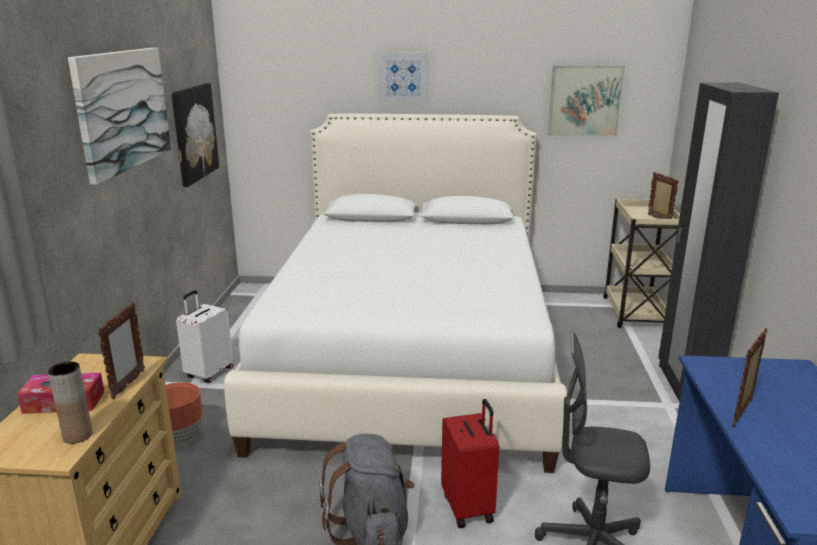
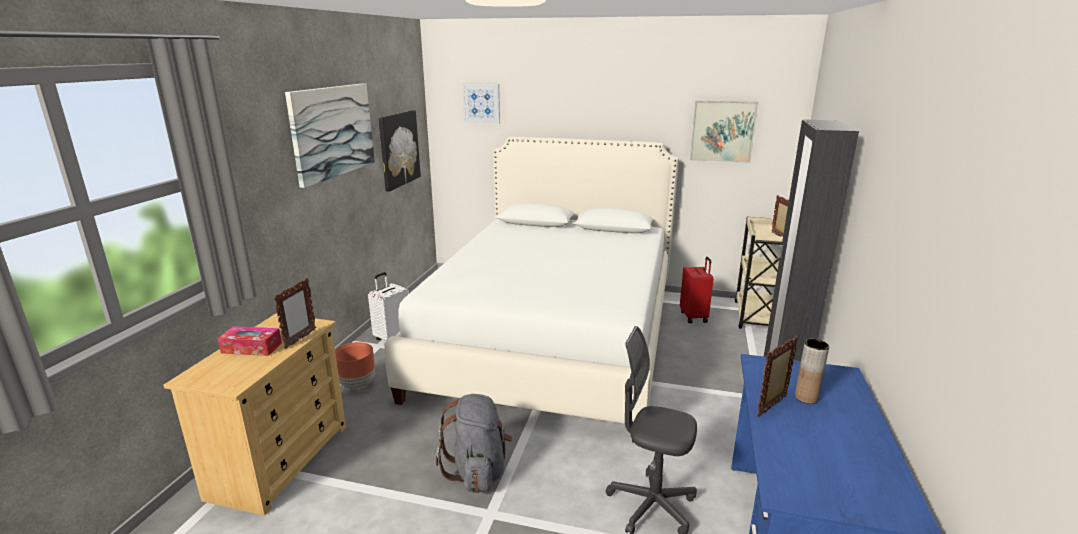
camera: 10 degrees right, 0 degrees up
(78, 436) = (251, 372): brown vase -> brown vase (806, 397)
(403, 77) = (569, 108): picture -> picture (481, 103)
(469, 507) = (560, 463): red suitcase -> red suitcase (694, 317)

